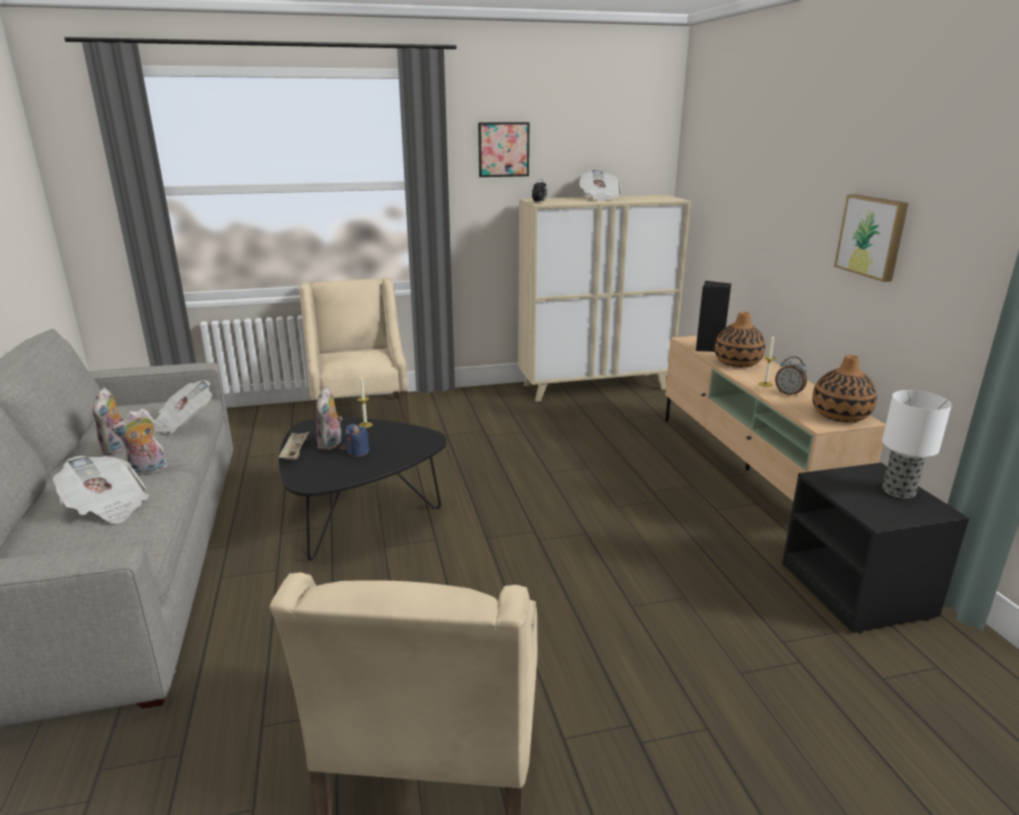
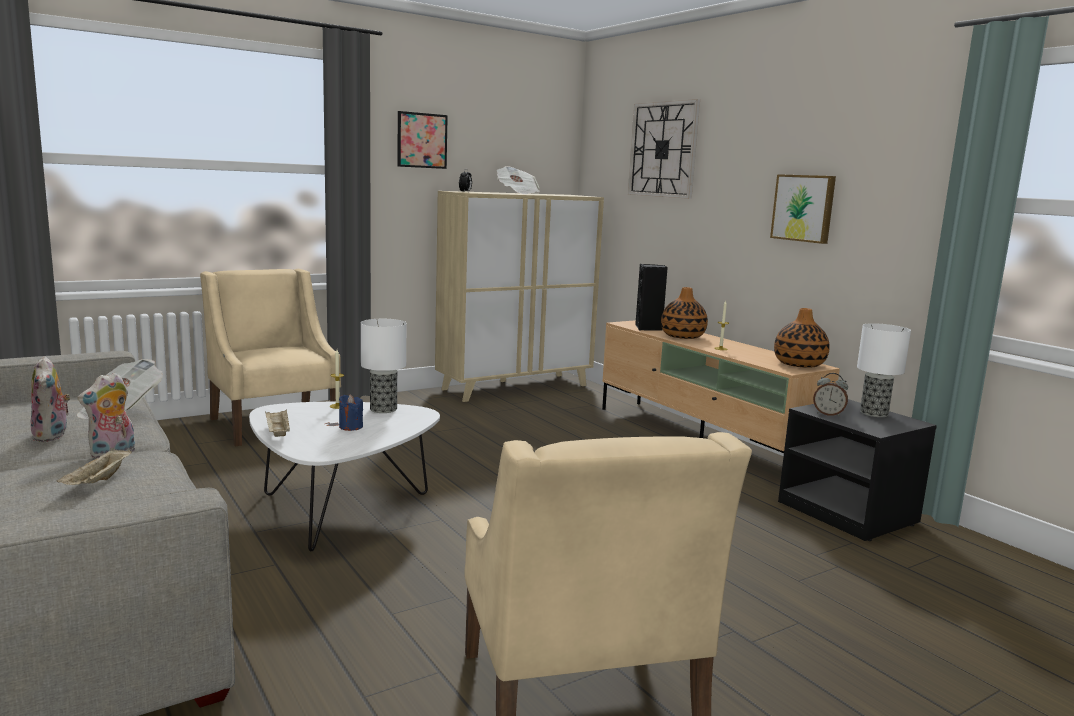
camera: 20 degrees left, 10 degrees down
(107, 507) = (98, 482): newspaper -> beige tray
(331, 444) = (313, 423): plush toy -> none
(359, 518) = (341, 510): black coffee table -> white coffee table
(400, 432) = (382, 409): none -> table lamp
(747, 153) = (663, 149): none -> wall clock
(789, 393) = (745, 353): alarm clock -> alarm clock (828, 414)

